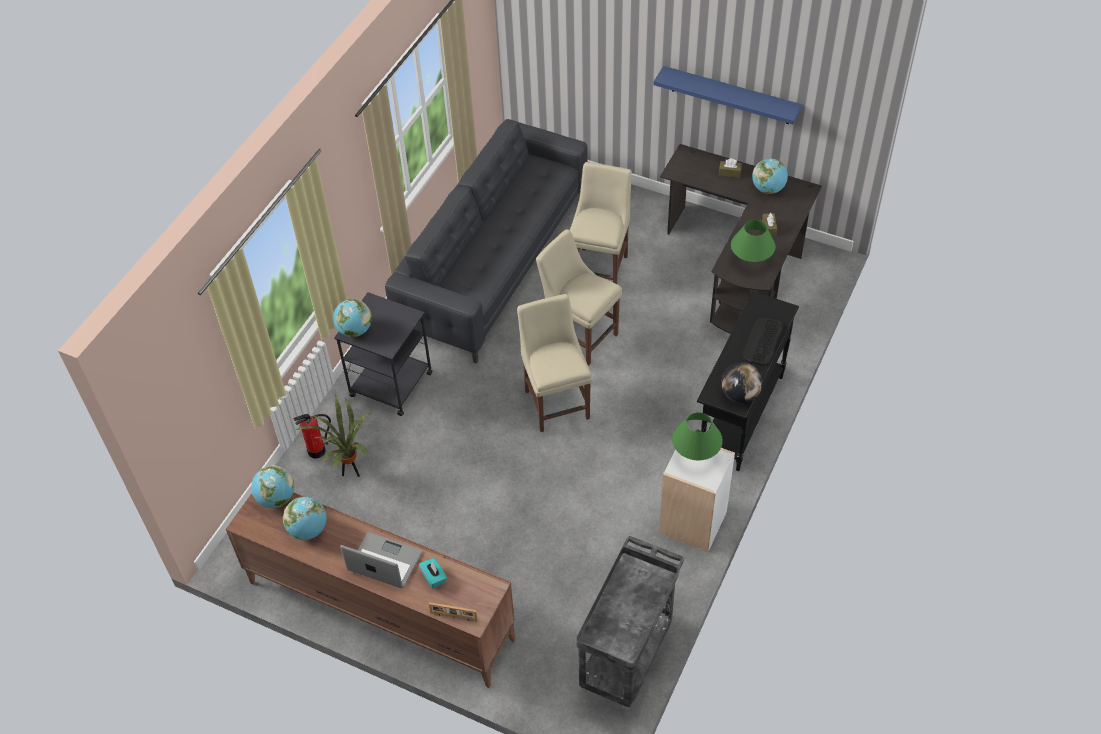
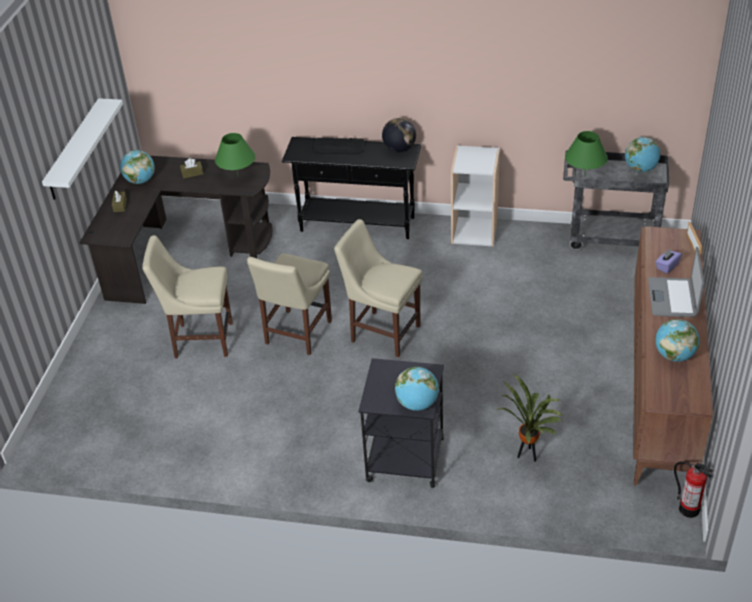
camera: 105 degrees left, 10 degrees down
(276, 498) = (656, 389): globe -> globe (640, 169)
(317, 451) = (516, 492): fire extinguisher -> fire extinguisher (689, 509)
(434, 577) = (667, 266): turquoise tissue box -> purple tissue box
(494, 261) = (207, 422): grey sofa -> none
(556, 401) = (382, 332): beige chair -> beige chair turned 60 degrees clockwise
(695, 455) = (468, 162): green table lamp -> green table lamp (584, 176)
(730, 95) = (74, 150): blue shelf -> white shelf

